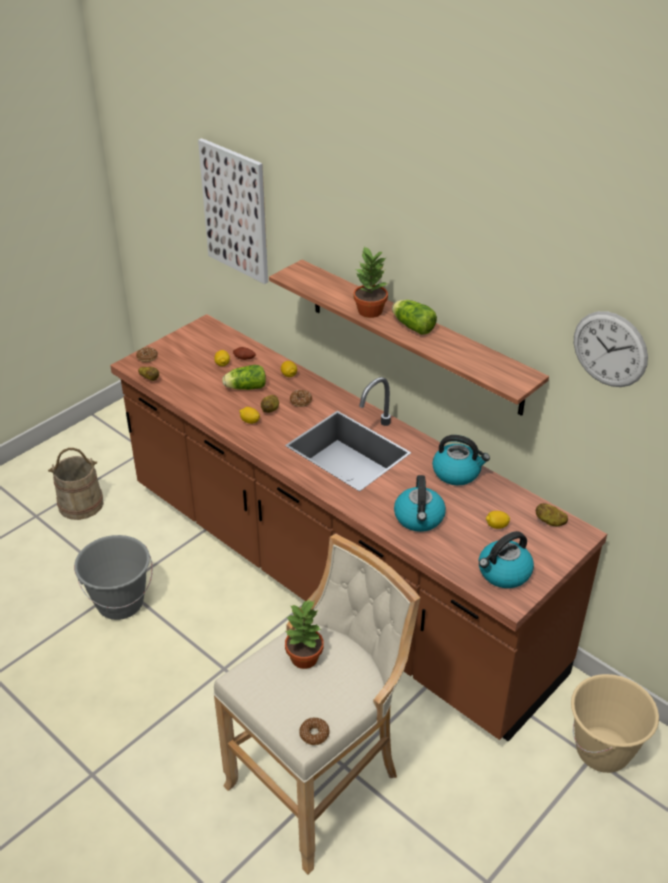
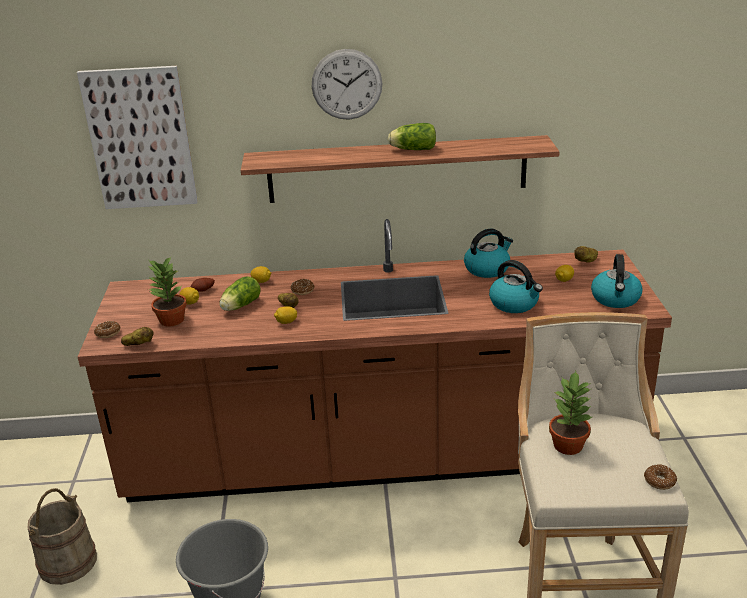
camera: 45 degrees left, 10 degrees down
(369, 311) = (364, 155): potted plant -> potted plant (171, 320)
(603, 751) = (683, 430): beige bucket -> none
(610, 349) = (602, 81): wall clock -> wall clock (347, 84)

